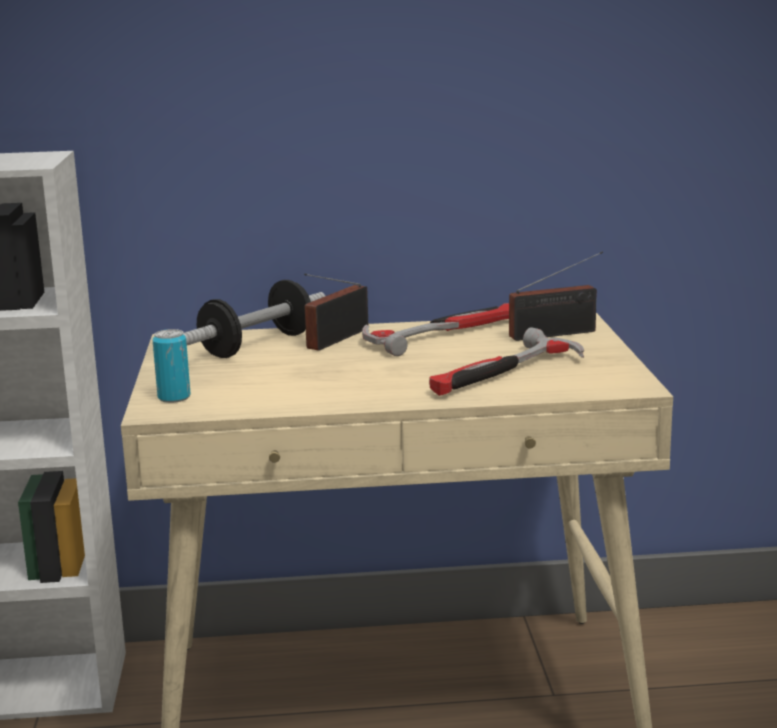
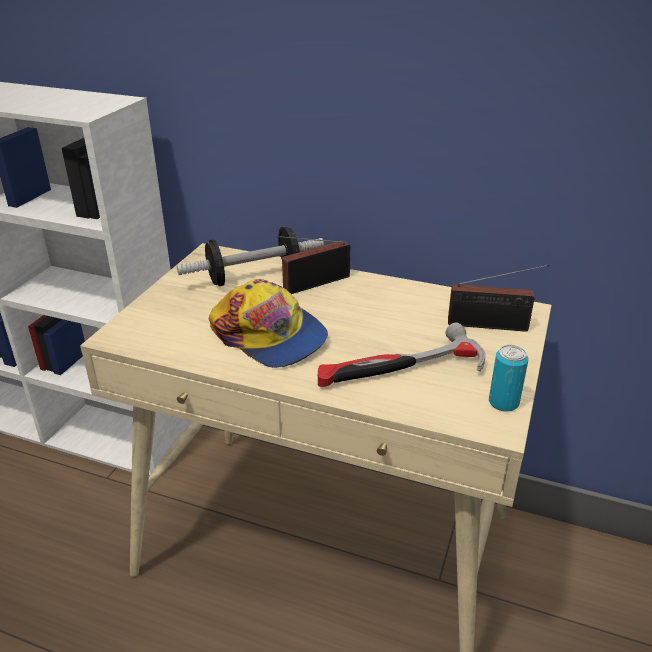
camera: 25 degrees right, 15 degrees up
(174, 397) = (142, 323): can -> can (503, 403)
(337, 379) = (269, 336): none -> cap
(443, 333) = (400, 298): hammer -> none

